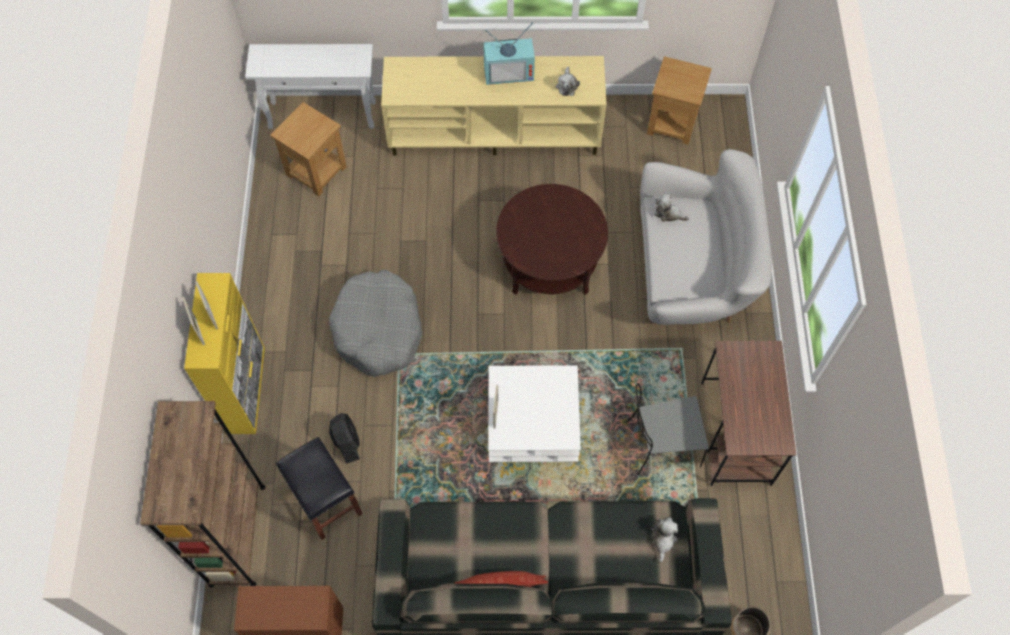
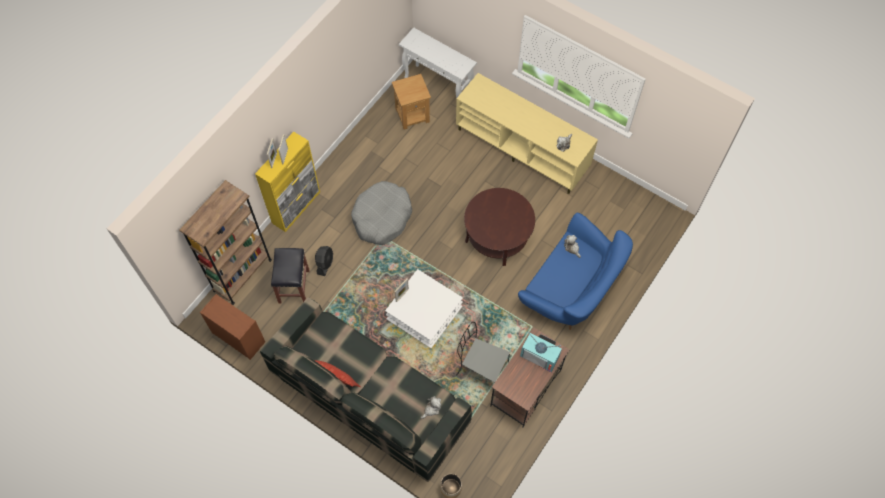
camera: 35 degrees right, 0 degrees up
(509, 71) = (538, 118): television -> television (540, 355)
(671, 123) = (627, 201): brown side table -> none
(692, 272) = (571, 290): white sofa -> blue sofa

